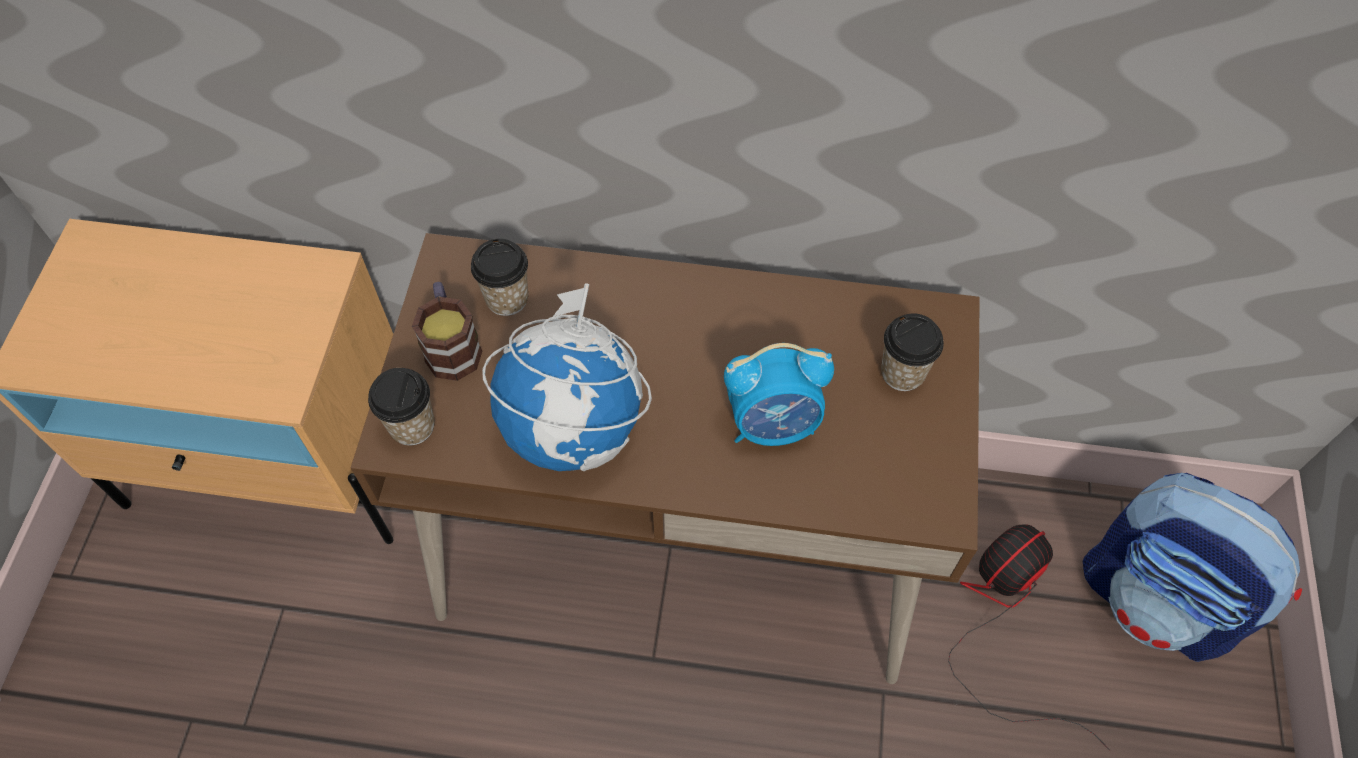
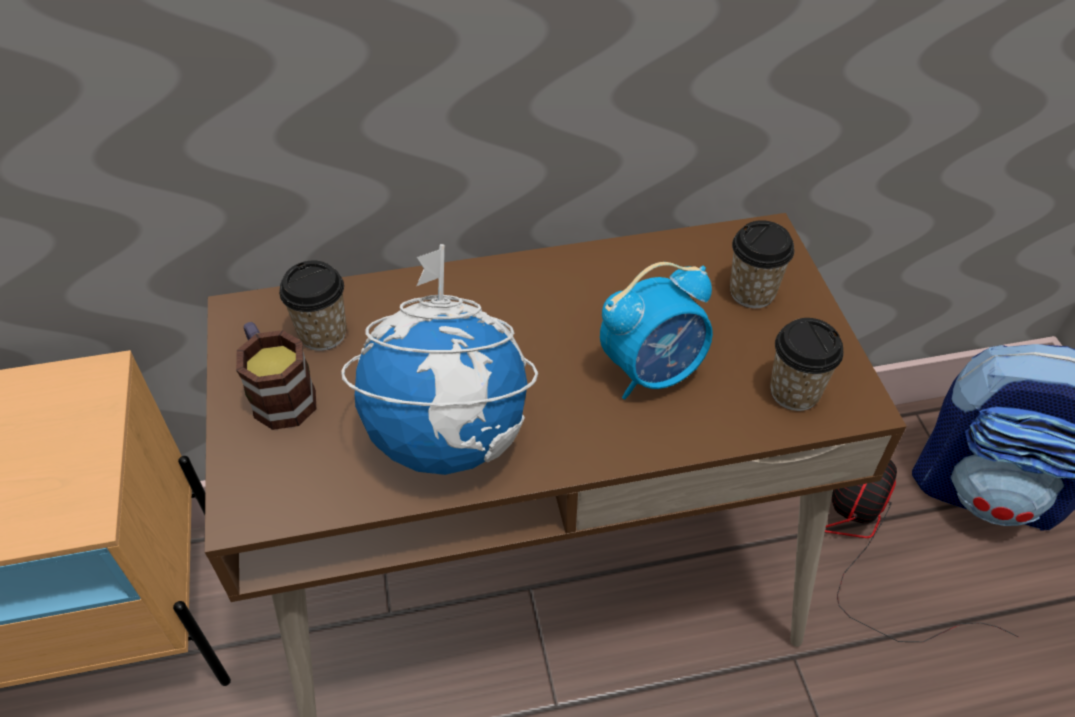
camera: 20 degrees left, 10 degrees down
(412, 426) = (264, 486): cup -> cup (794, 392)

